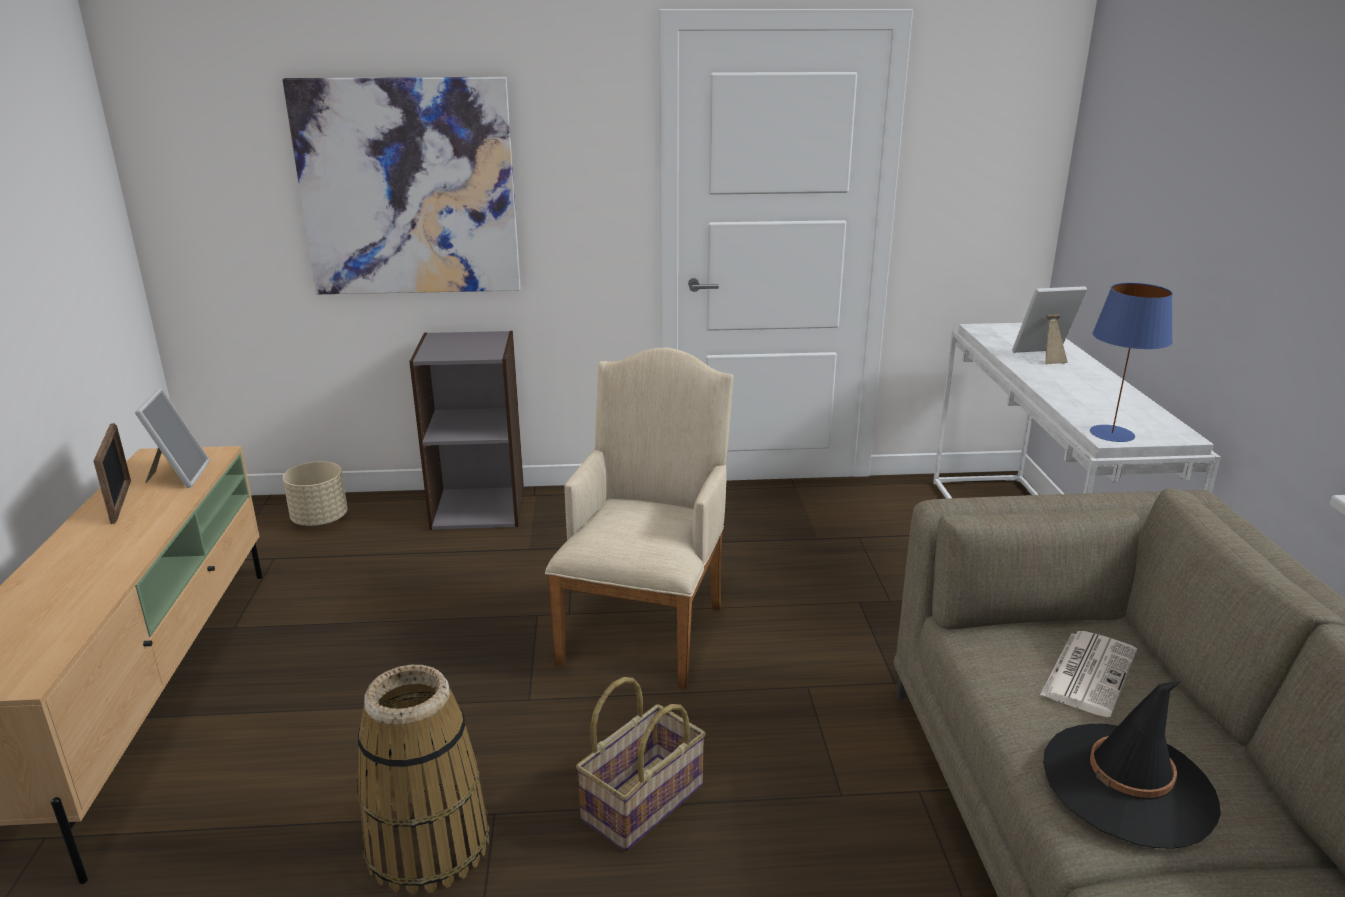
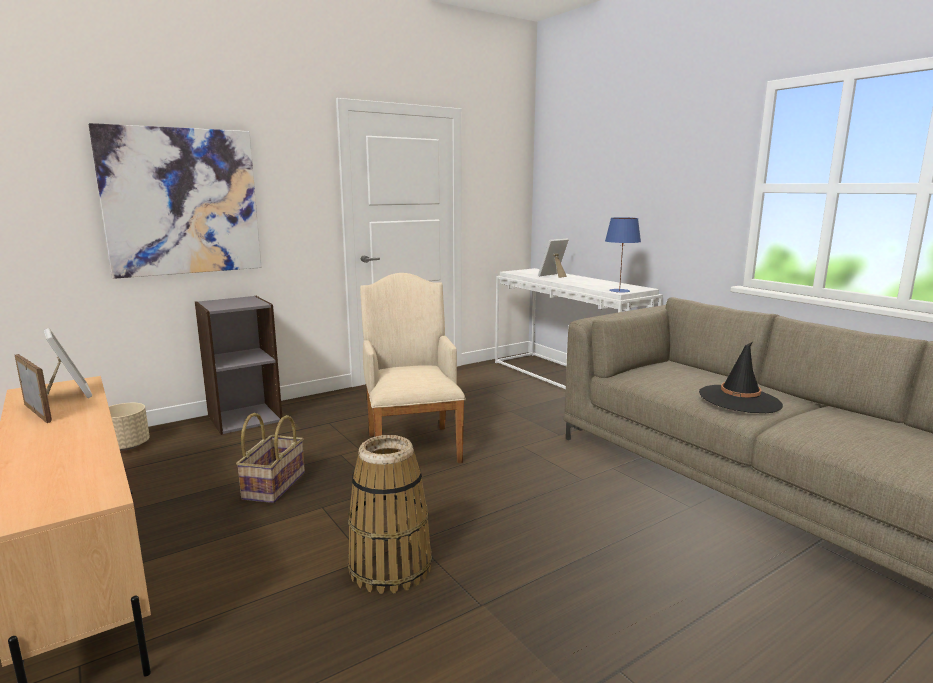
camera: 30 degrees left, 10 degrees down
(642, 801) = (490, 510): basket -> basket (273, 485)
(1088, 672) = (681, 375): newspaper -> none

